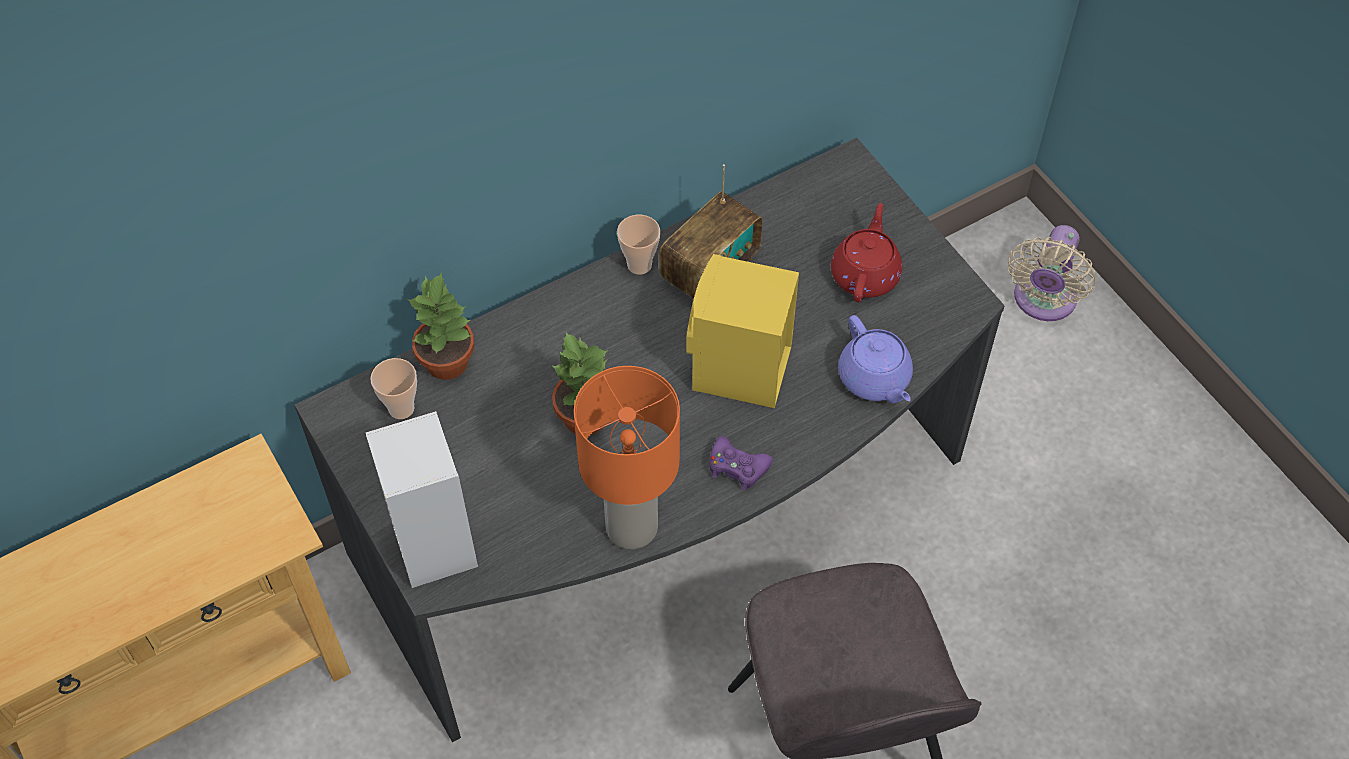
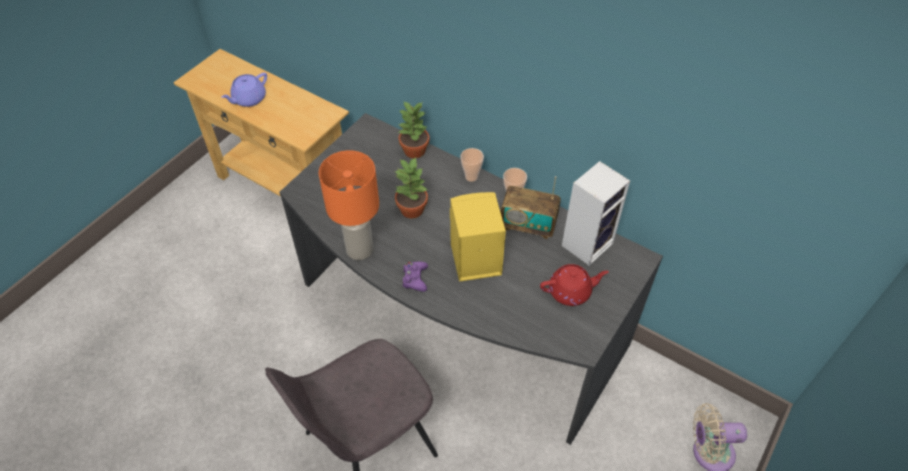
camera: 65 degrees right, 5 degrees down
(401, 408) = (381, 146): cup -> cup (471, 176)
(432, 543) = (317, 183): speaker -> speaker (587, 243)
(875, 379) = (503, 319): purple teapot -> purple teapot (248, 99)

